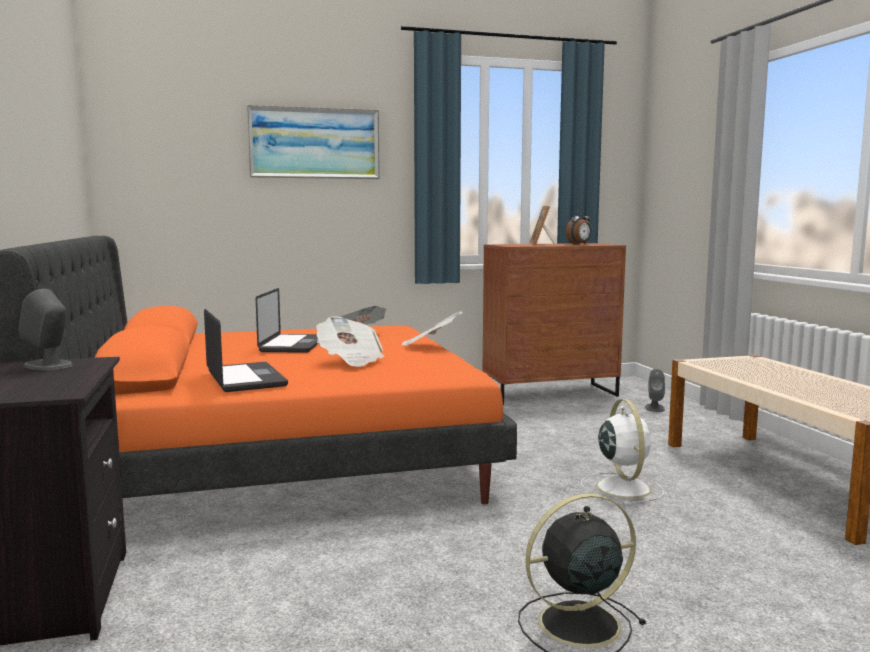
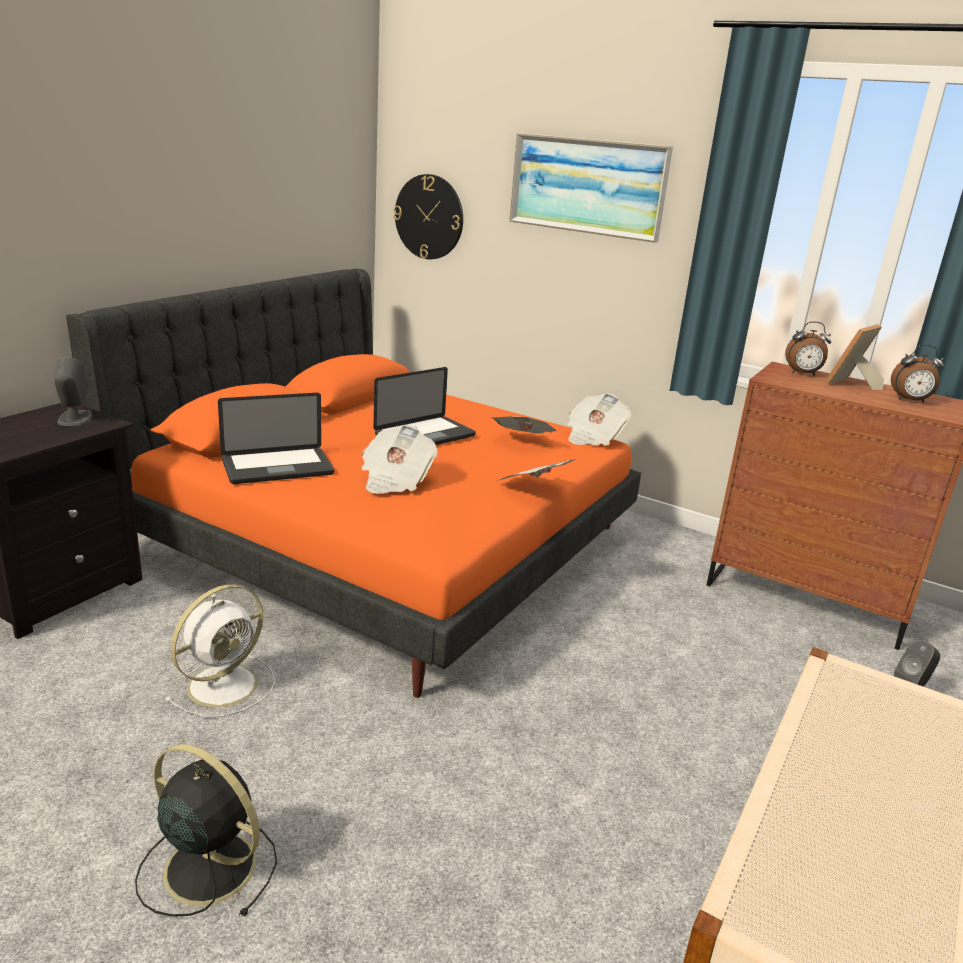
camera: 45 degrees right, 15 degrees up
(158, 183) = (429, 217): none -> wall clock
(245, 379) = (277, 467): laptop -> laptop turned 45 degrees clockwise
(388, 325) = (593, 437): none -> newspaper
(513, 244) = (803, 374): none -> alarm clock
(622, 487) = (579, 771): white fan -> white fan (225, 684)

